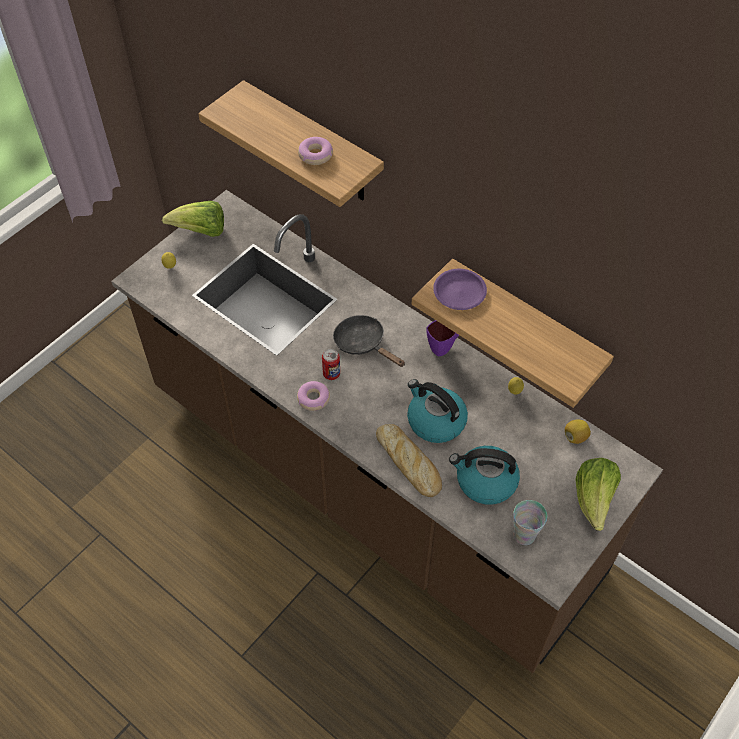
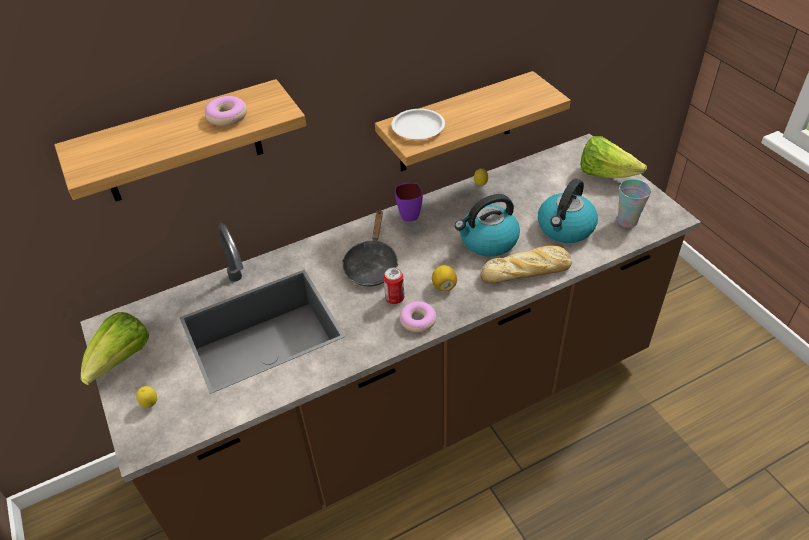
camera: 65 degrees left, 10 degrees down
(363, 343) = (371, 265): black frying pan -> black frying pan turned 60 degrees counterclockwise
(459, 292) = (418, 128): purple plate -> white plate
(575, 437) = (541, 166): lemon -> lemon (444, 286)

